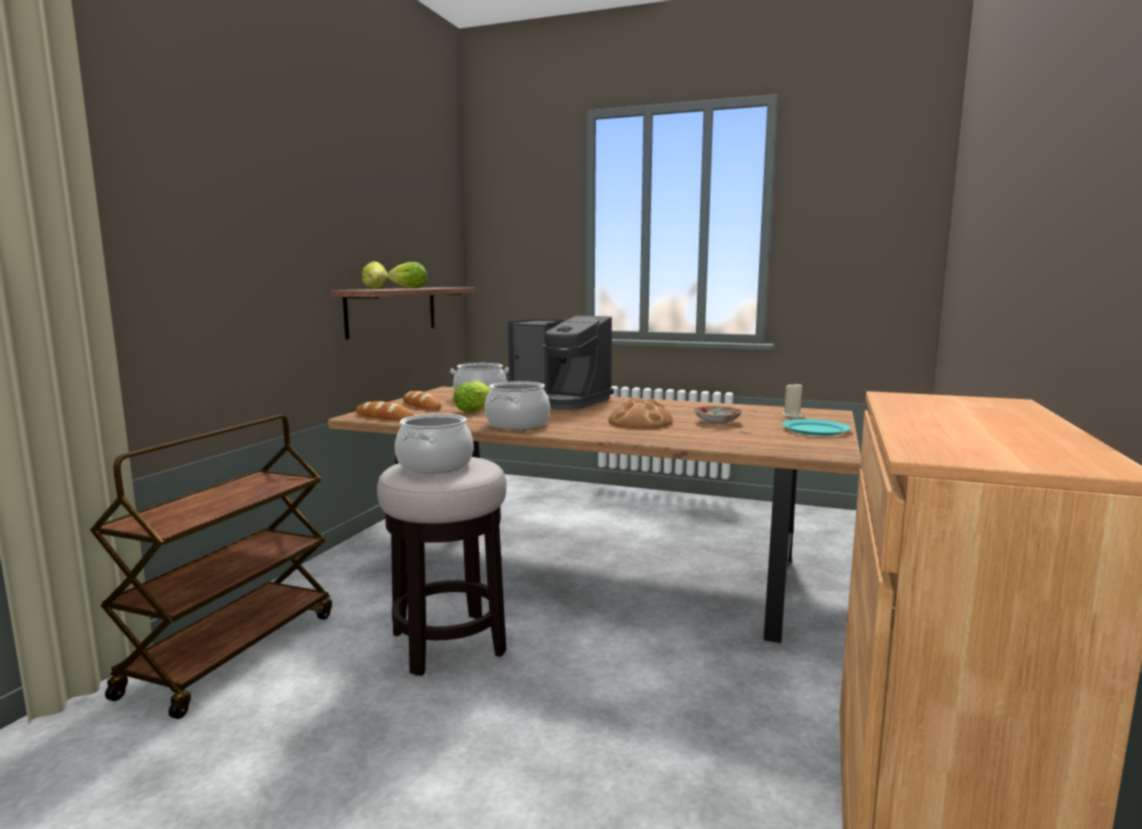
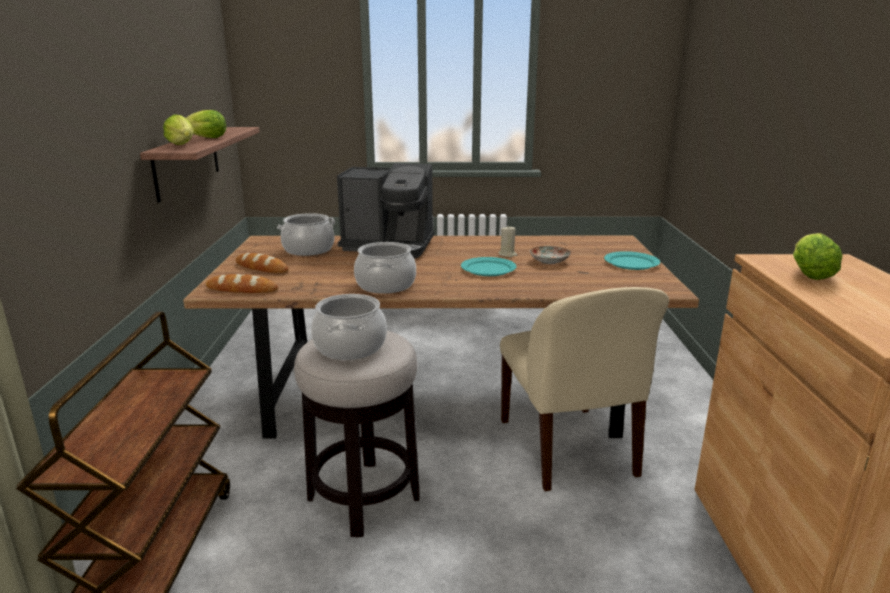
camera: 20 degrees left, 10 degrees up
(475, 410) = (324, 269): lettuce -> lettuce (809, 273)
(640, 422) = (488, 269): bread -> turquoise plate
(703, 642) = (568, 449): none -> beige chair
(792, 416) = (598, 247): beige candle -> beige candle (507, 254)

